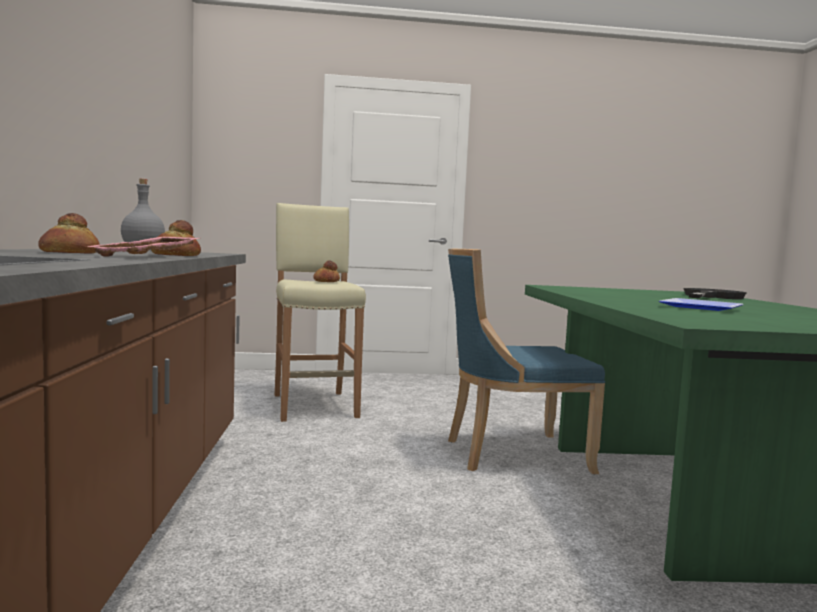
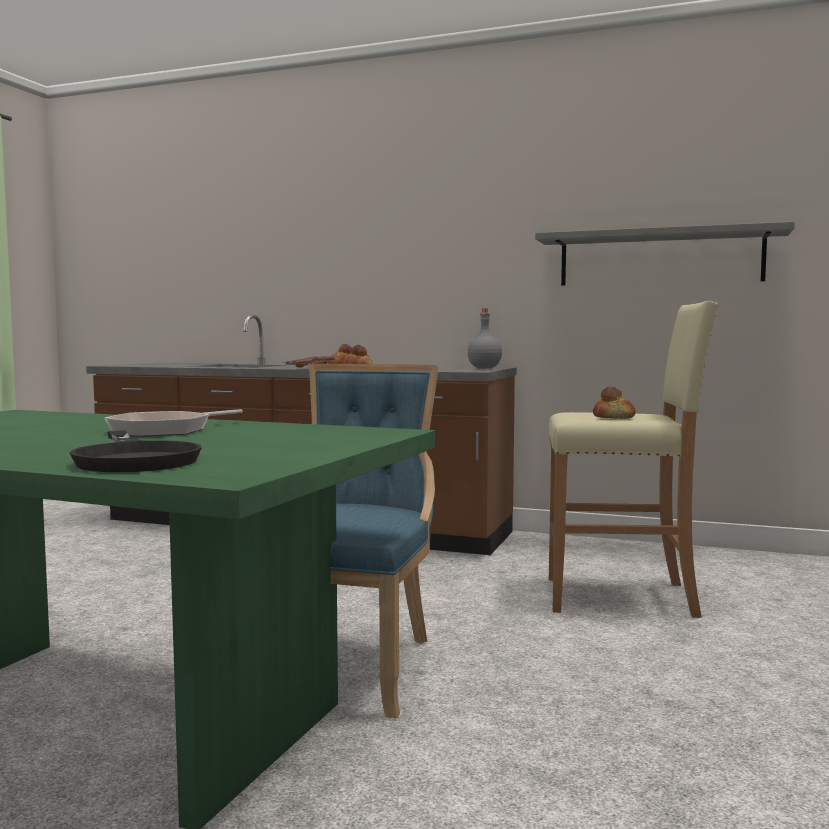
camera: 115 degrees right, 0 degrees up
(151, 148) = (659, 258): none -> grey shelf
(643, 298) = (166, 430): none -> frying pan
(703, 308) = (56, 427): plate -> none

